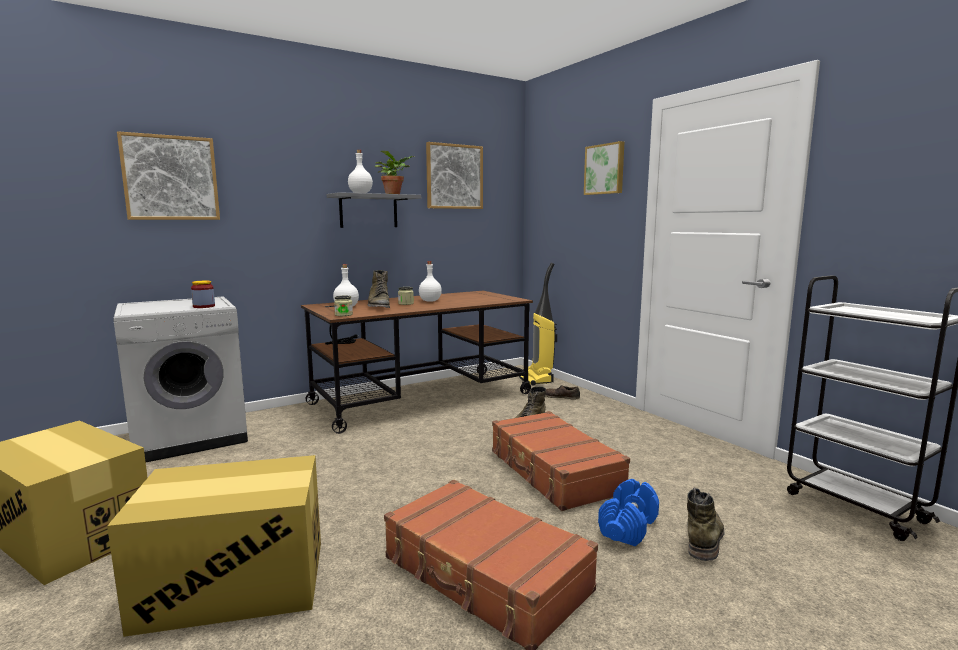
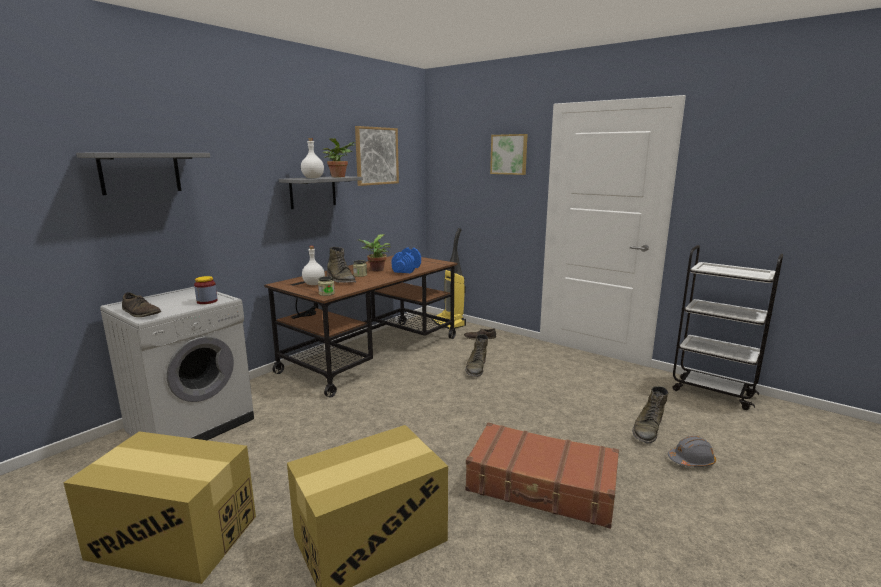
camera: 20 degrees left, 5 degrees up
(133, 309) = (141, 313): none -> brown shoe
(170, 178) = (140, 173): picture -> grey shelf
(430, 301) = (376, 270): white bottle -> potted plant
(553, 472) = (524, 401): brown suitcase -> none
(628, 526) = (601, 432): blue dumbbell -> blue dumbbell (406, 269)
(703, 536) = (647, 429): green boot -> green boot turned 150 degrees counterclockwise
(742, 592) = (691, 460): none -> grey hard hat

